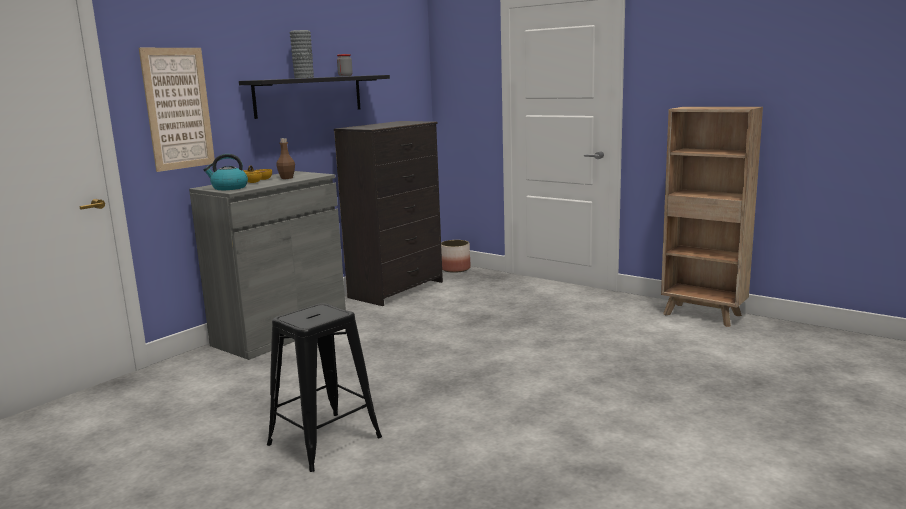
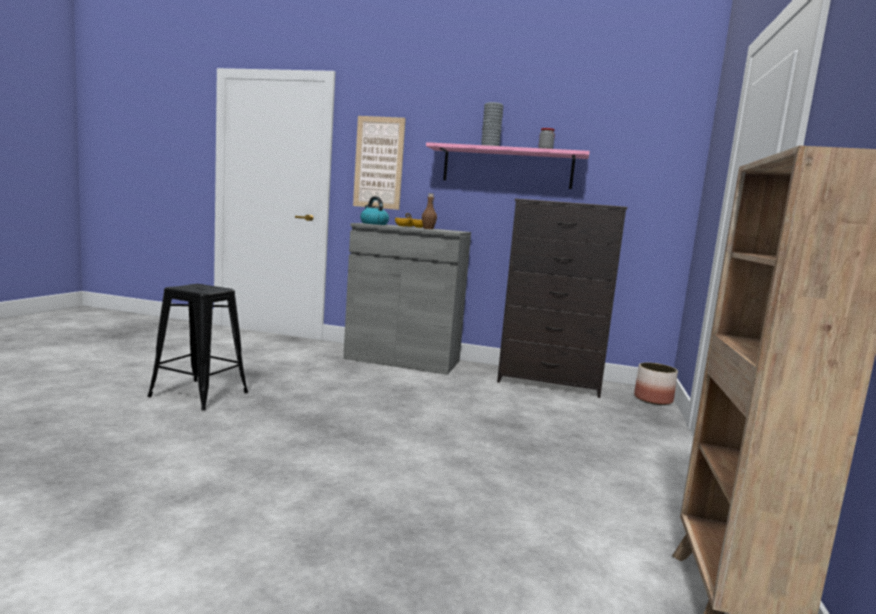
camera: 65 degrees right, 5 degrees down
(309, 96) = (507, 167): black shelf -> pink shelf

